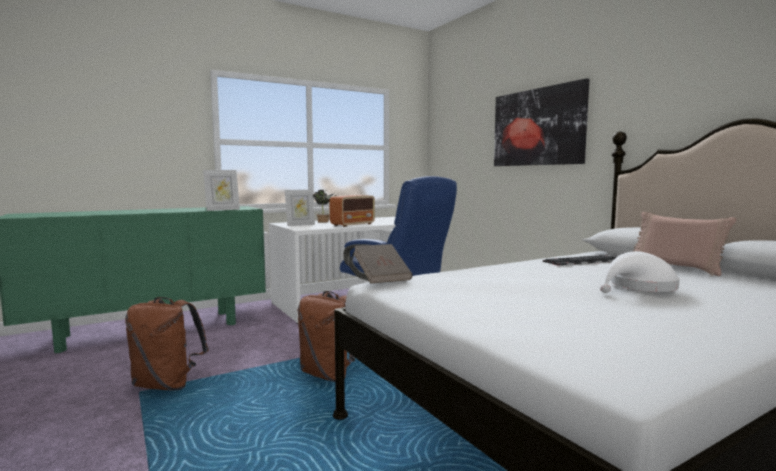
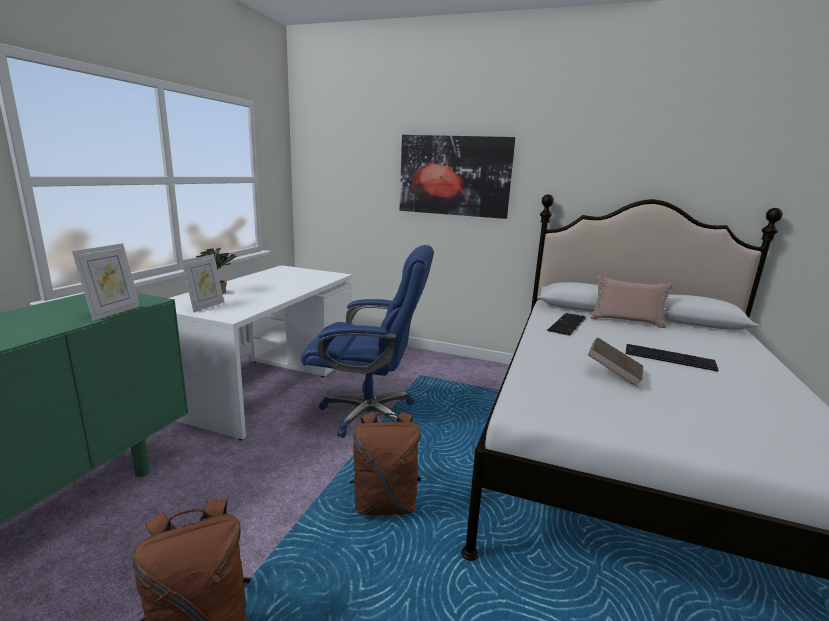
camera: 40 degrees left, 10 degrees up
(353, 224) = (275, 295): radio -> none
(382, 277) = (510, 399): brown book -> brown book (613, 373)
(639, 287) = (670, 357): white hat -> keyboard

